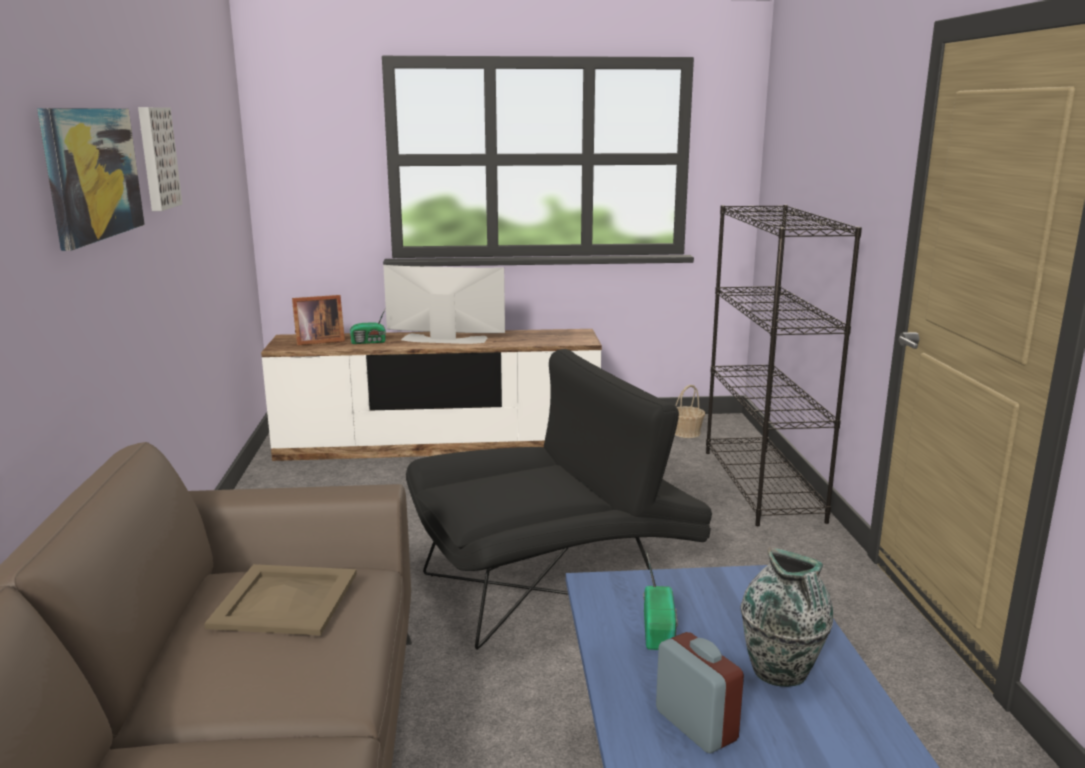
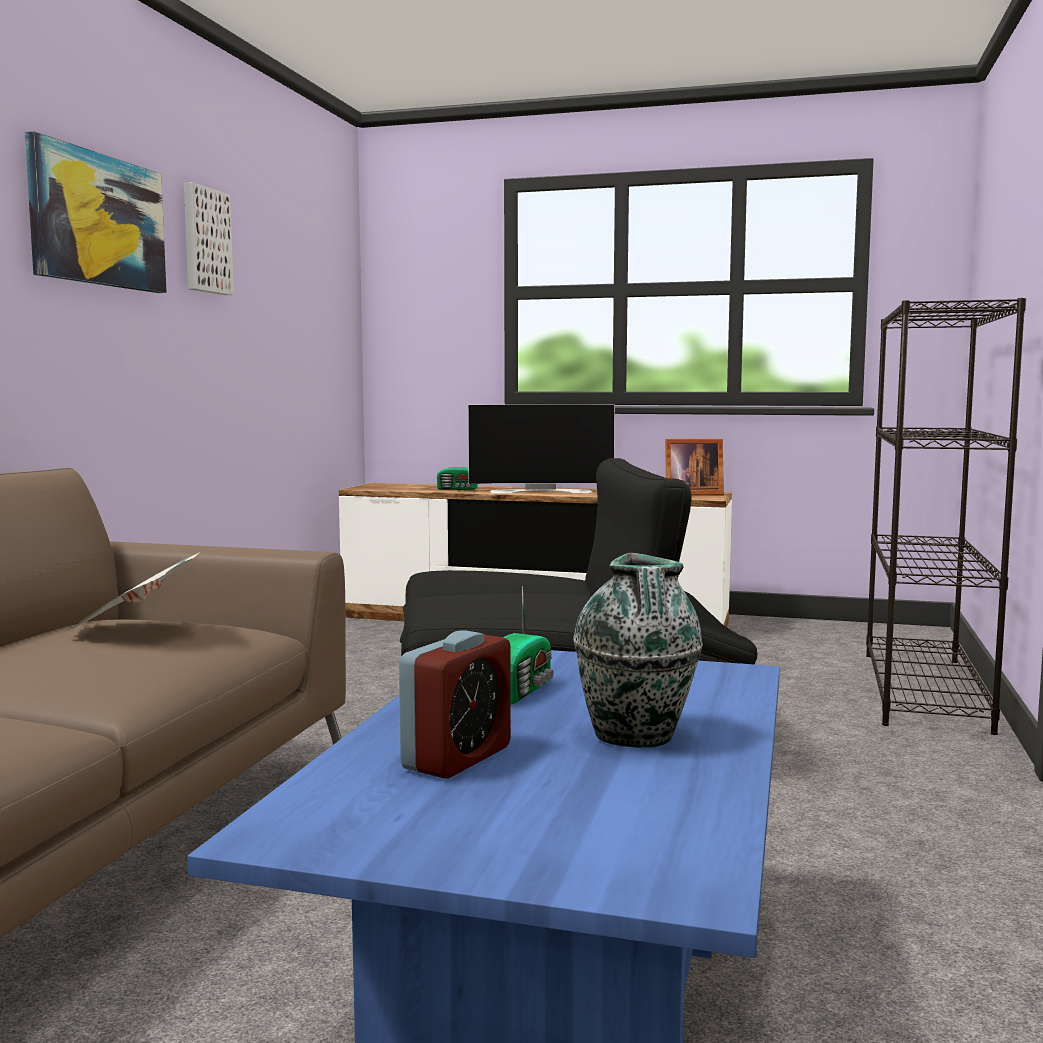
camera: 20 degrees right, 10 degrees down
(283, 600) = (134, 628): beige tray -> newspaper
(317, 341) = (405, 487): picture frame -> picture frame (690, 494)
(443, 339) = (541, 491): television -> television turned 150 degrees clockwise
(687, 433) = (854, 637): basket -> none
(695, 725) = (457, 758): alarm clock -> alarm clock turned 45 degrees clockwise

